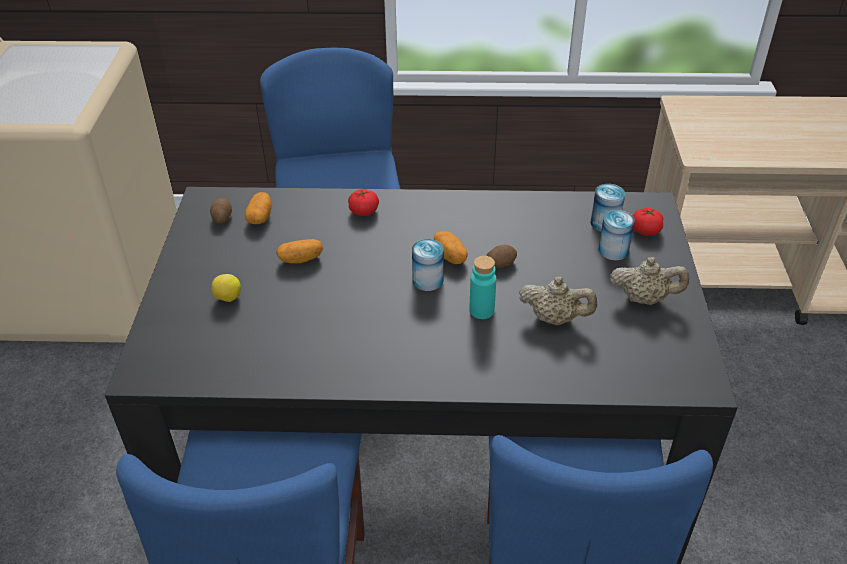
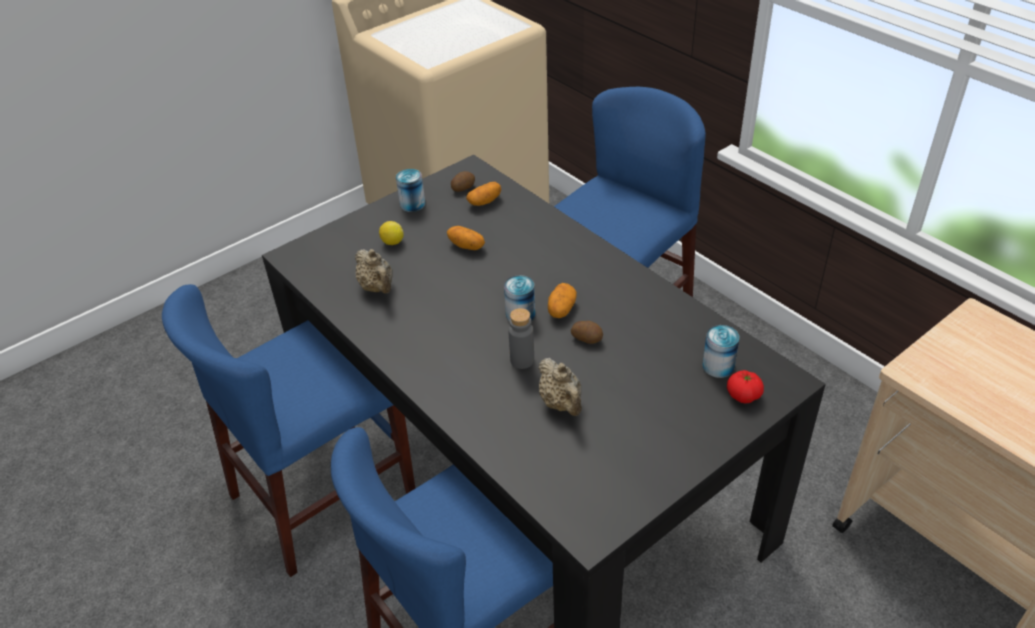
camera: 50 degrees right, 0 degrees up
(364, 211) = (553, 239): tomato -> none
(481, 310) = (522, 360): turquoise bottle -> grey bottle
(613, 250) = (689, 390): can -> can (412, 204)
(644, 299) = (651, 442): beige teapot -> beige teapot (377, 288)

